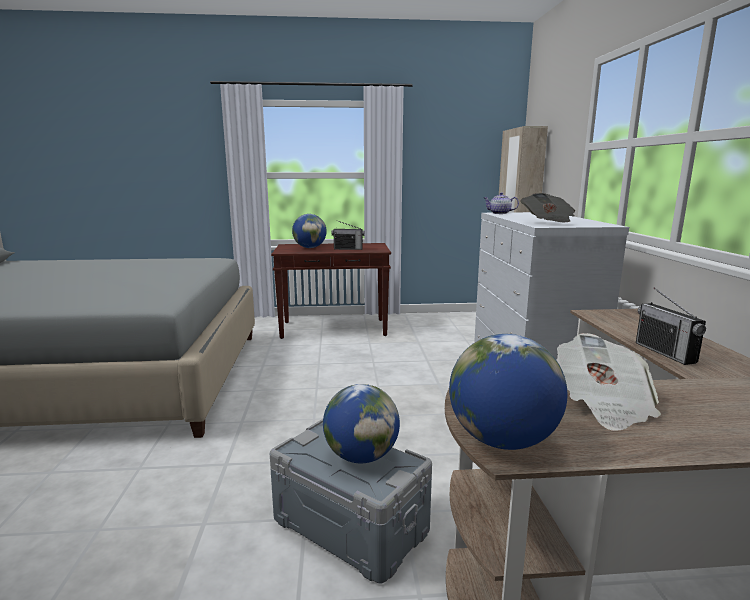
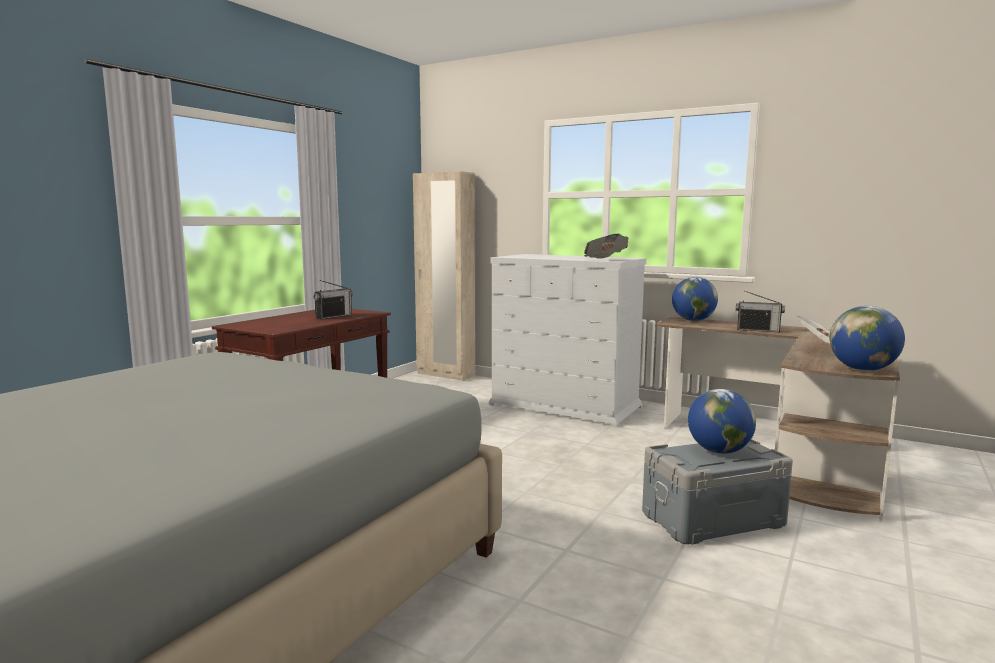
camera: 55 degrees left, 5 degrees down
(309, 247) = (282, 322): globe -> globe (693, 320)
(500, 213) = (511, 256): teapot -> none

